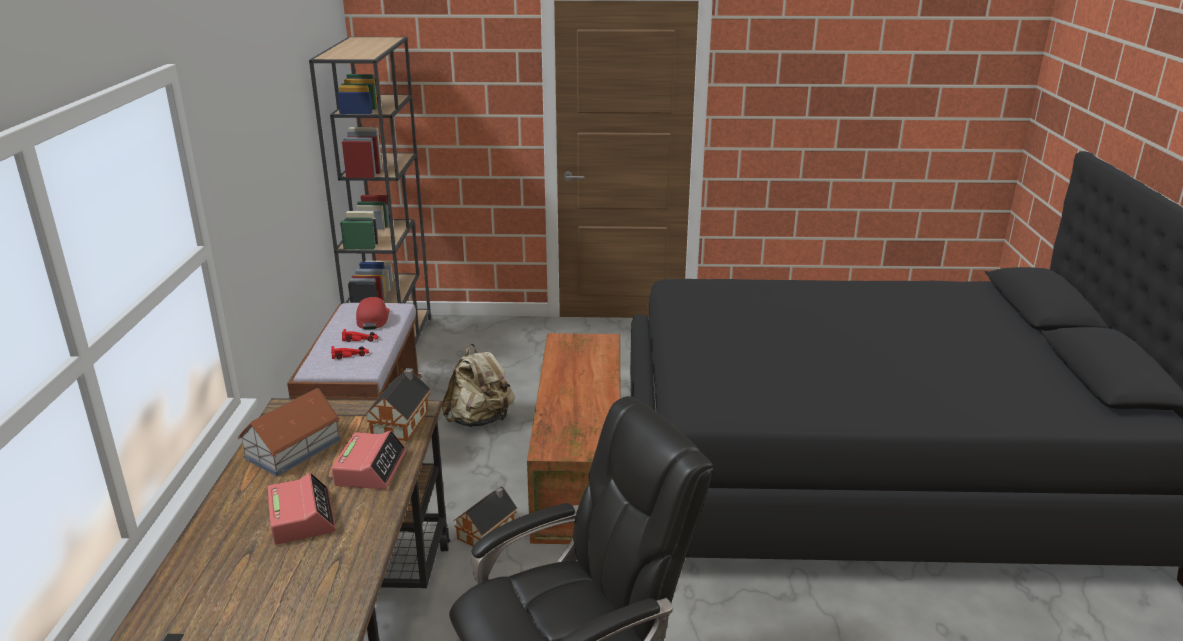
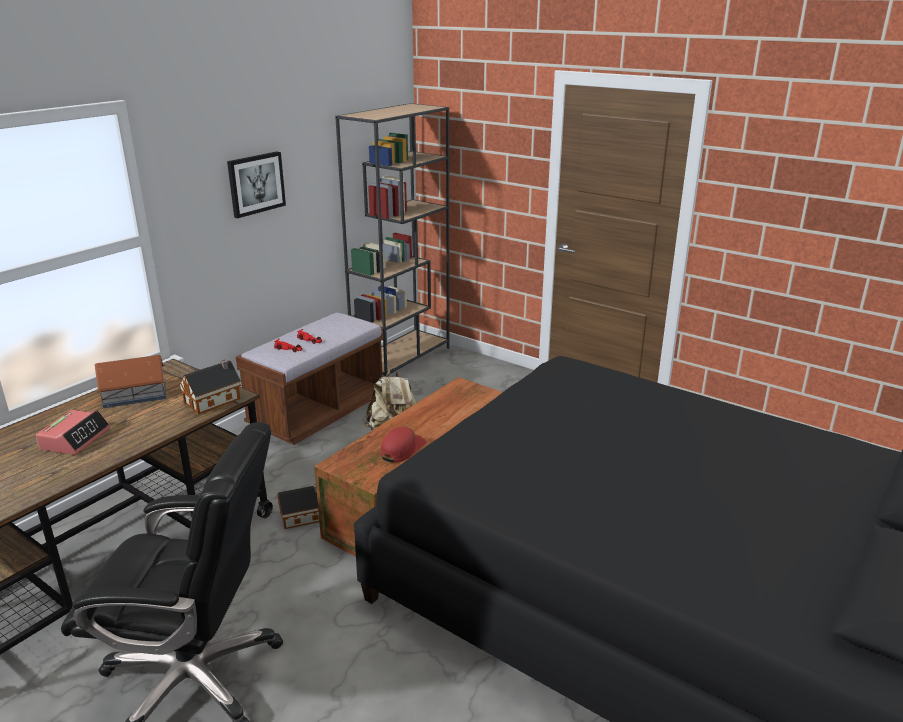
camera: 35 degrees right, 0 degrees up
(269, 156) = (256, 184): none -> picture
(370, 469) = (152, 424): alarm clock -> none
(373, 318) = (337, 328): red cap -> red cap (402, 449)

